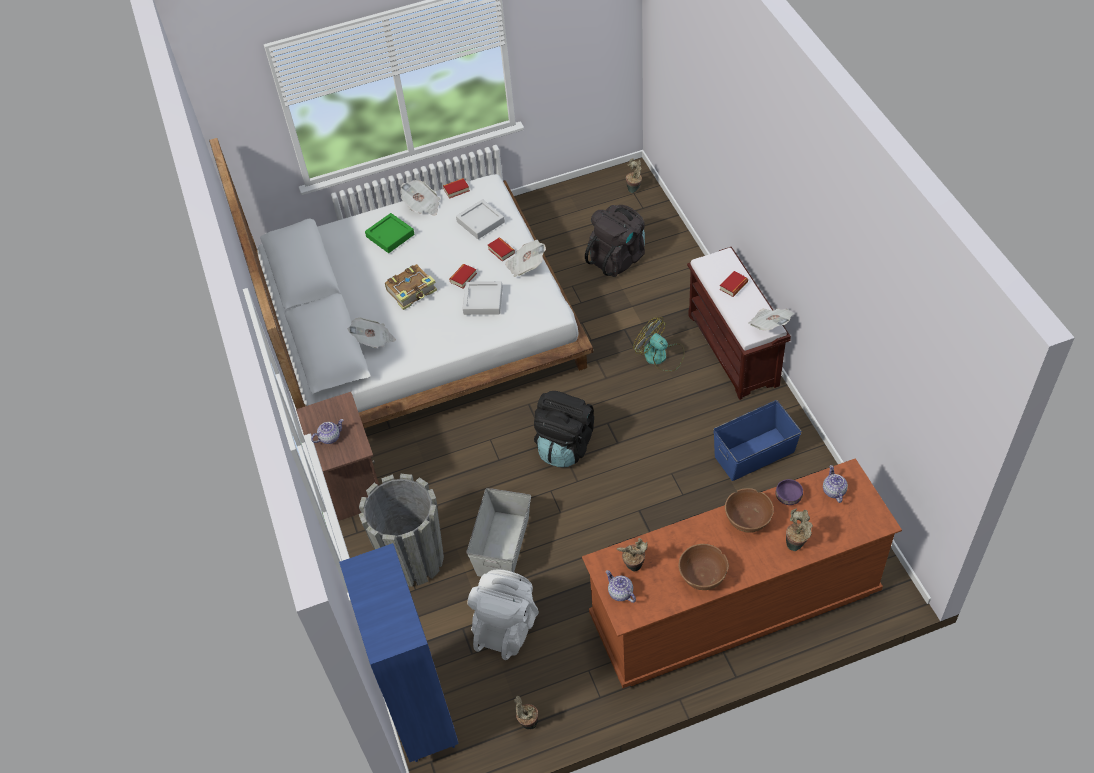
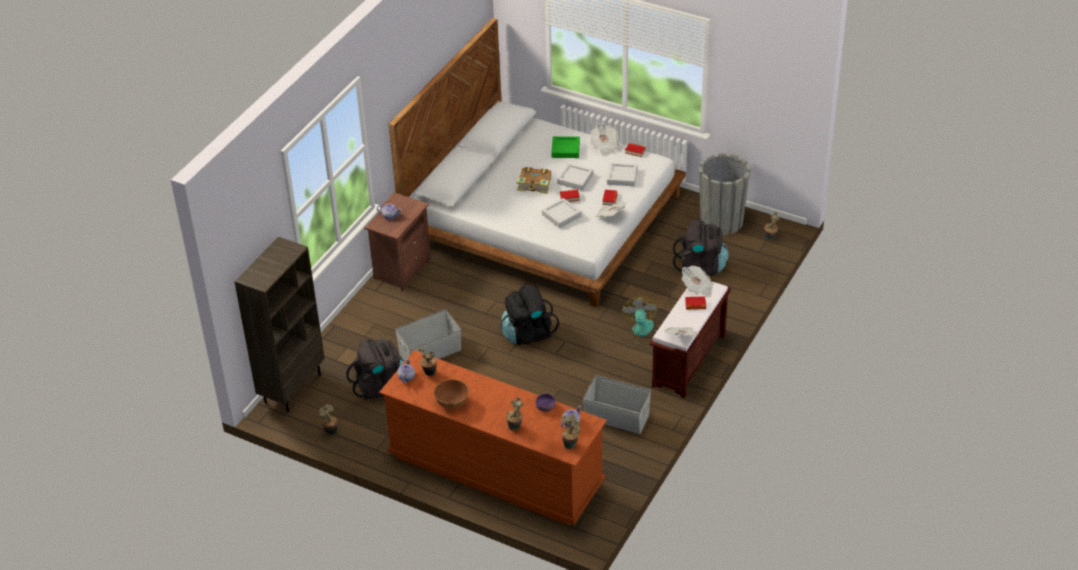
camera: 45 degrees right, 10 degrees down
(374, 340) = (482, 194): newspaper -> newspaper (697, 288)
(413, 559) = (382, 323): grey planter -> grey planter (721, 221)
(421, 716) = (292, 388): blue bookcase -> brown bookcase
(441, 257) = (575, 179): none -> grey tray
(506, 626) = (380, 386): white backpack -> black backpack
(747, 519) = (510, 399): brown bowl -> none
(755, 454) = (617, 417): blue storage box -> grey storage box
(866, 512) = (571, 444): none -> potted plant

